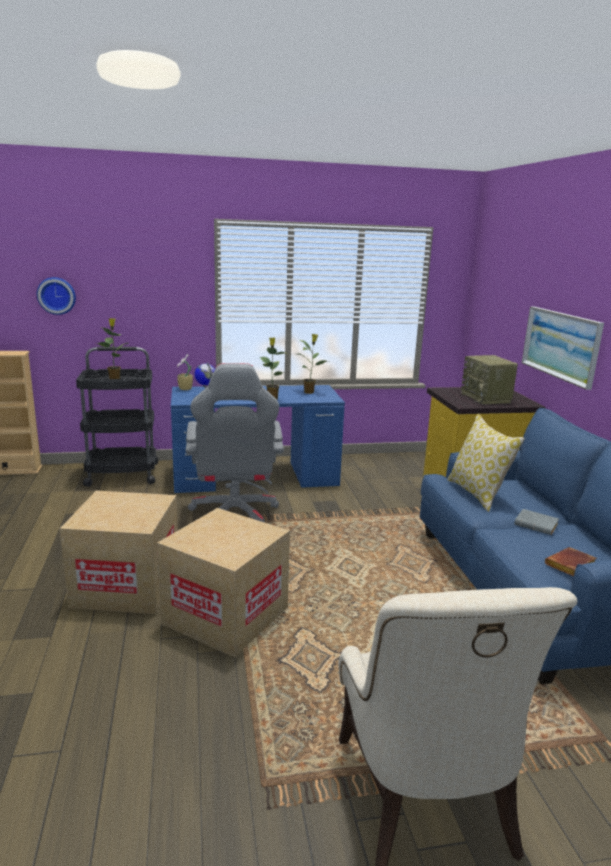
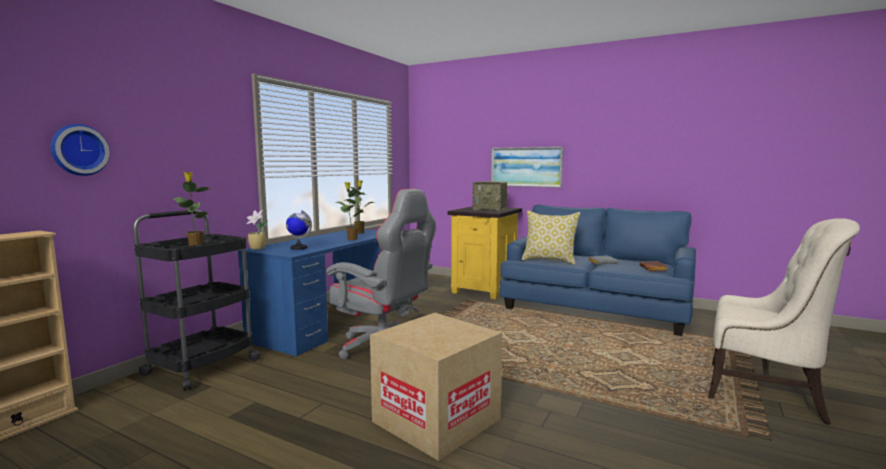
camera: 50 degrees left, 10 degrees down
(226, 616) = (534, 392): cardboard box -> none

